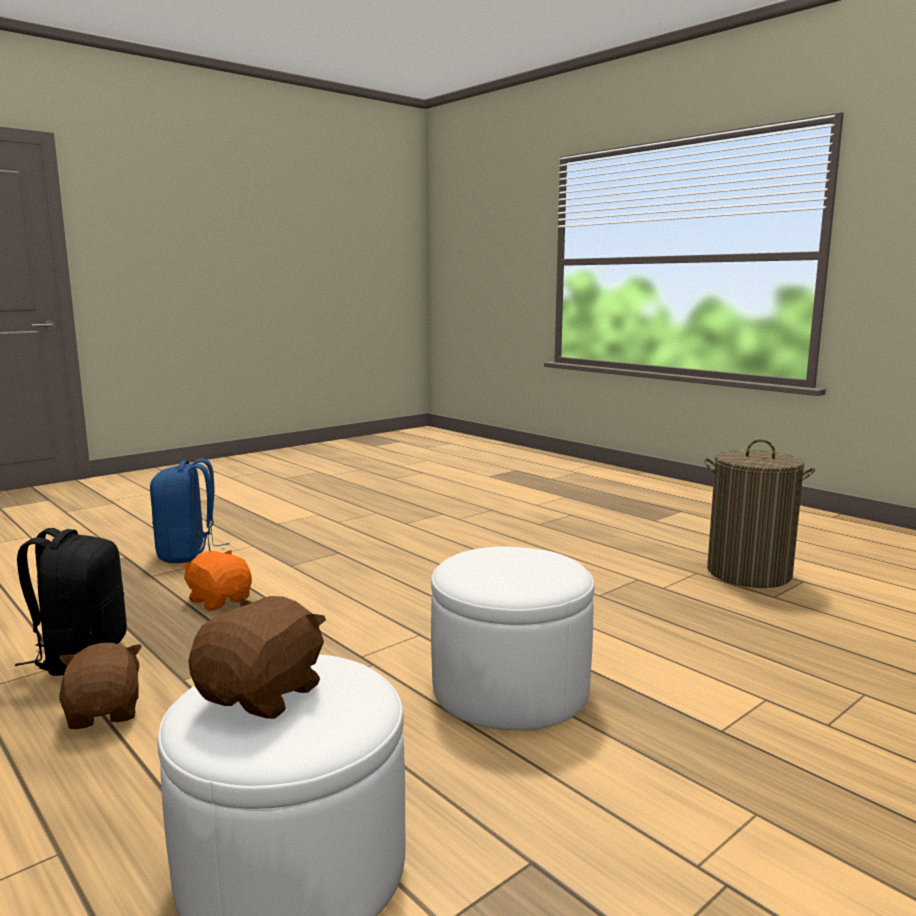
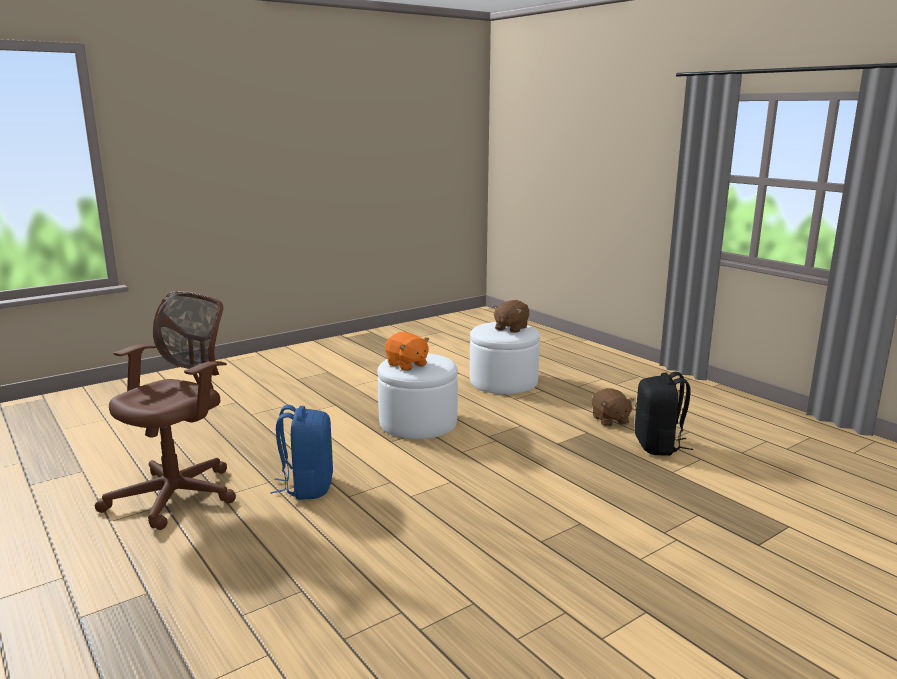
camera: 175 degrees left, 5 degrees up
(188, 554) = (697, 546): blue backpack -> blue backpack (307, 487)
(220, 600) = (612, 484): orange plush toy -> orange plush toy (407, 365)
(748, 573) = (179, 494): laundry basket -> brown office chair

